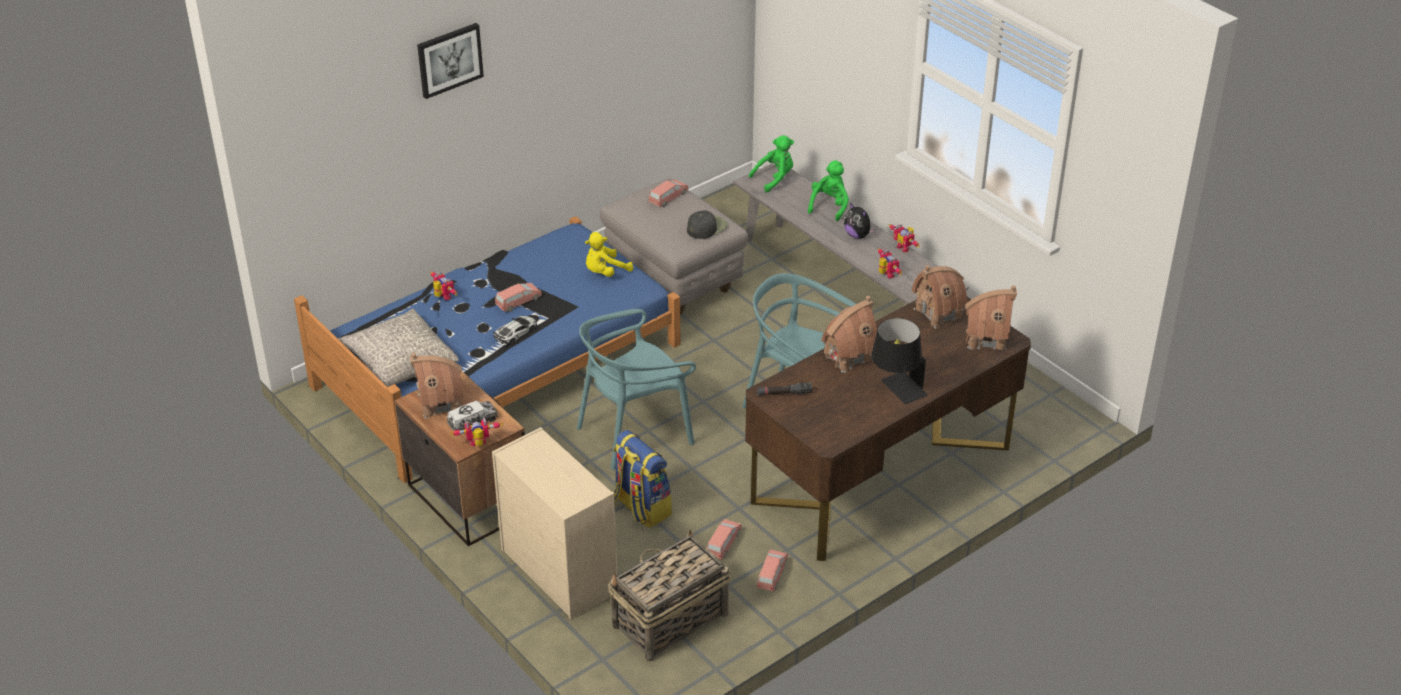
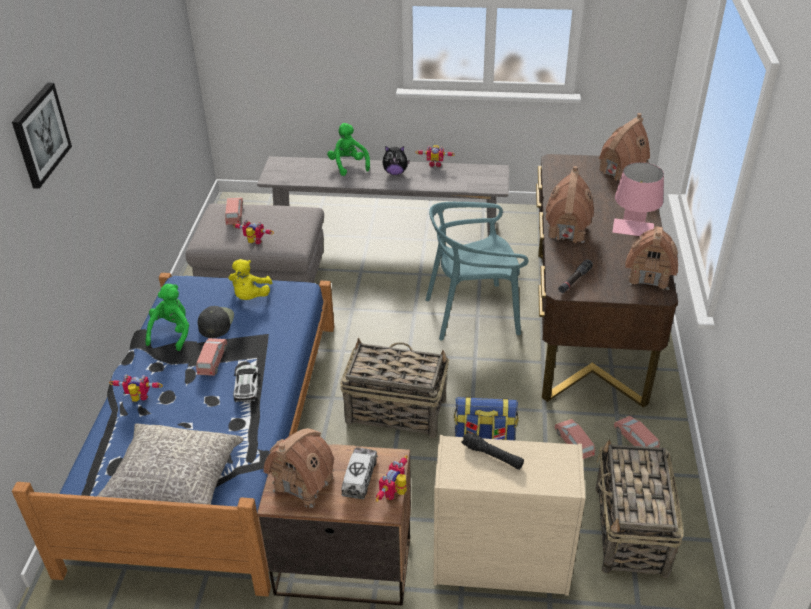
camera: 45 degrees left, 0 degrees up
(551, 460) = (492, 456): none -> black flashlight
(634, 432) = (395, 410): turquoise chair -> basket
(706, 227) = (294, 219): black cap -> black cap (216, 322)
(775, 178) = (284, 168): green plush toy -> green plush toy (172, 333)
(886, 275) = (451, 185): toy robot -> toy robot (253, 243)
(896, 391) = (633, 233): black table lamp -> pink table lamp
(938, 313) = (569, 172): toy house -> toy house (649, 276)

